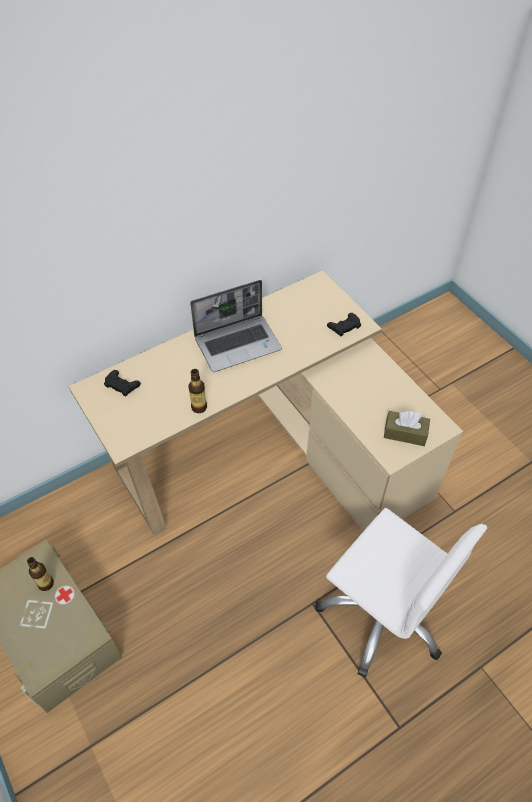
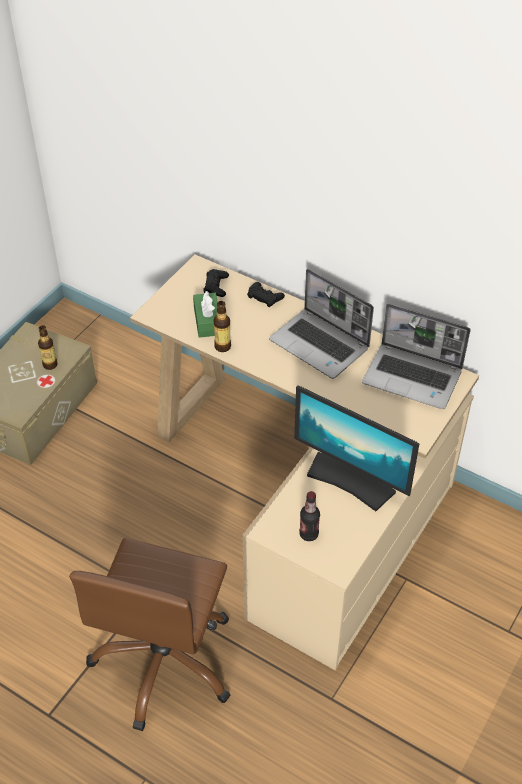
camera: 65 degrees right, 5 degrees down
(161, 407) = (207, 321): none -> green tissue box
(305, 304) = (413, 377): none -> laptop
(344, 326) = (404, 420): black game controller -> black game controller (264, 297)
(365, 387) = (351, 480): none -> monitor
(382, 613) = (165, 661): white office chair -> brown office chair
(405, 433) = (308, 534): brown tissue box -> bottle

